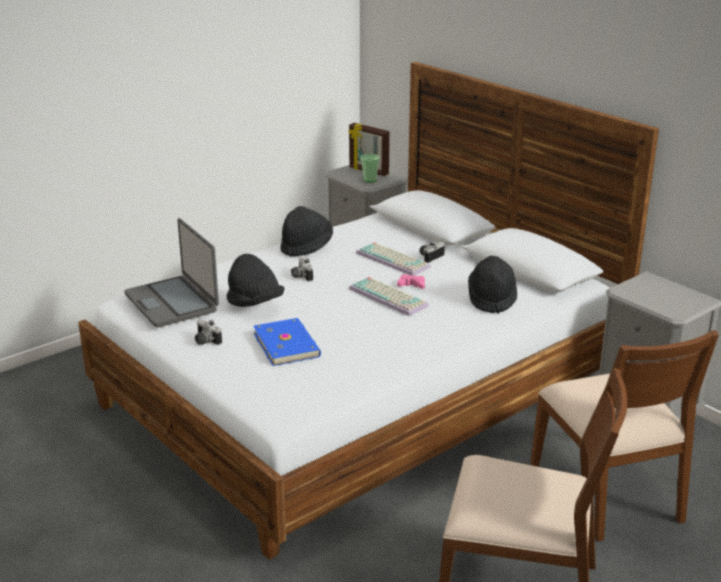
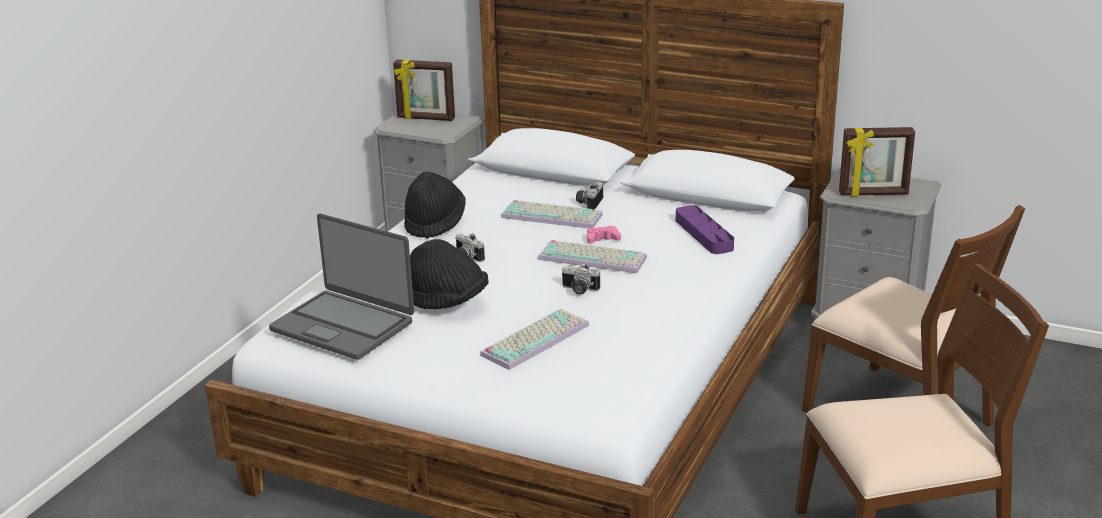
camera: 25 degrees left, 0 degrees up
(205, 341) = (433, 361): camera -> camera (579, 290)
(287, 344) = (535, 339): blue book -> keyboard
(370, 179) = (439, 128): cup -> none
(491, 299) = (703, 234): black hat -> purple tray
(651, 298) = (873, 194): none -> picture frame

